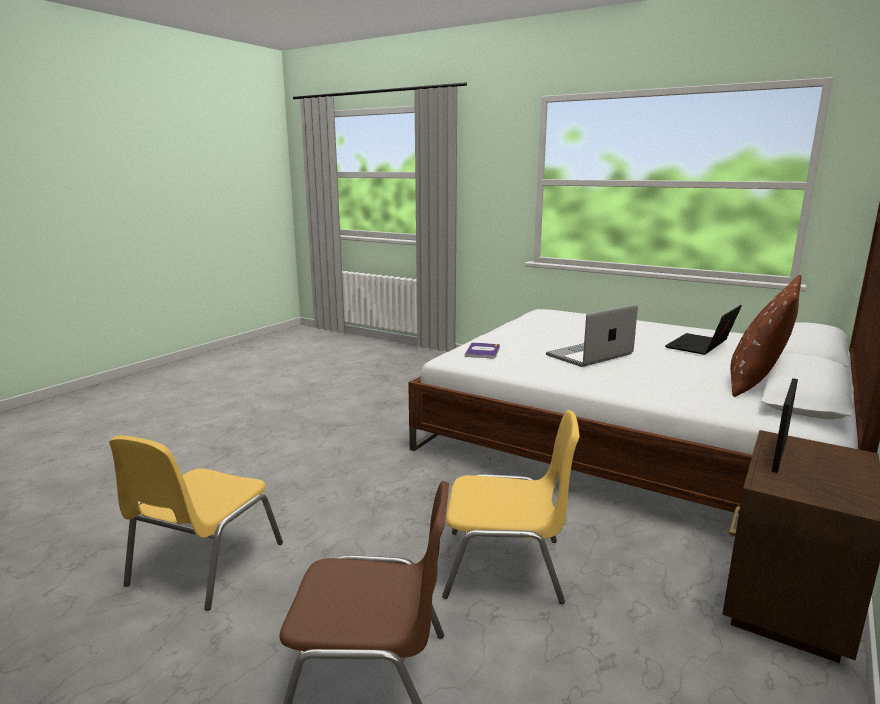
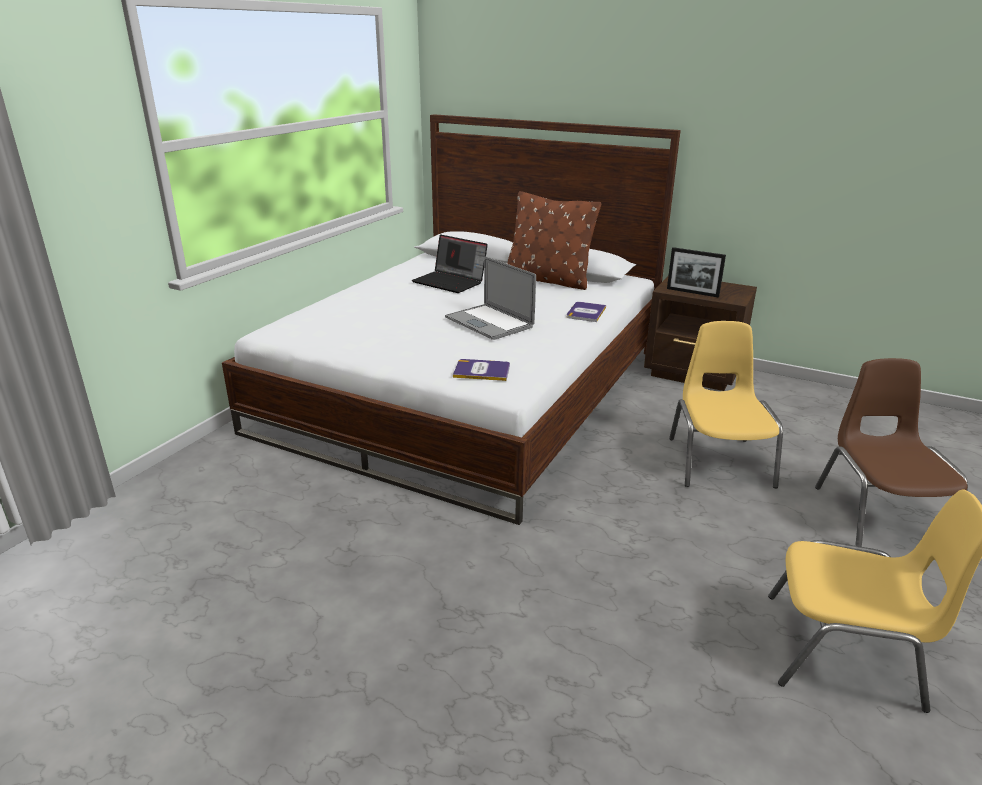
camera: 95 degrees left, 10 degrees up
(645, 391) = (586, 312): none -> book

